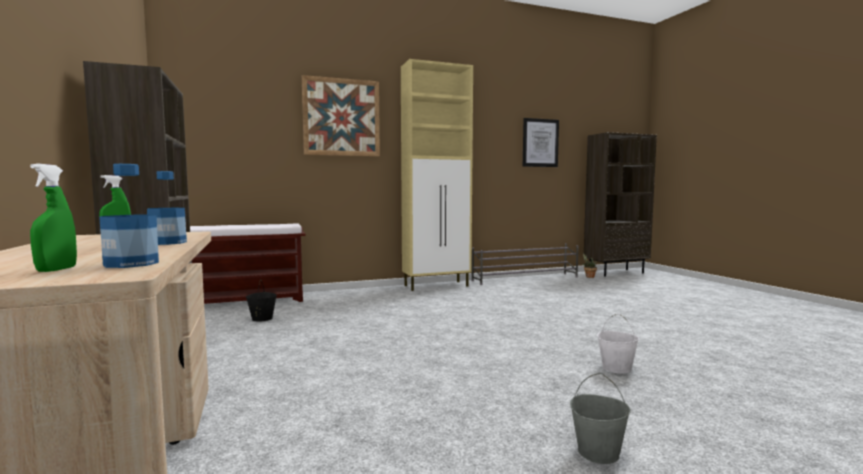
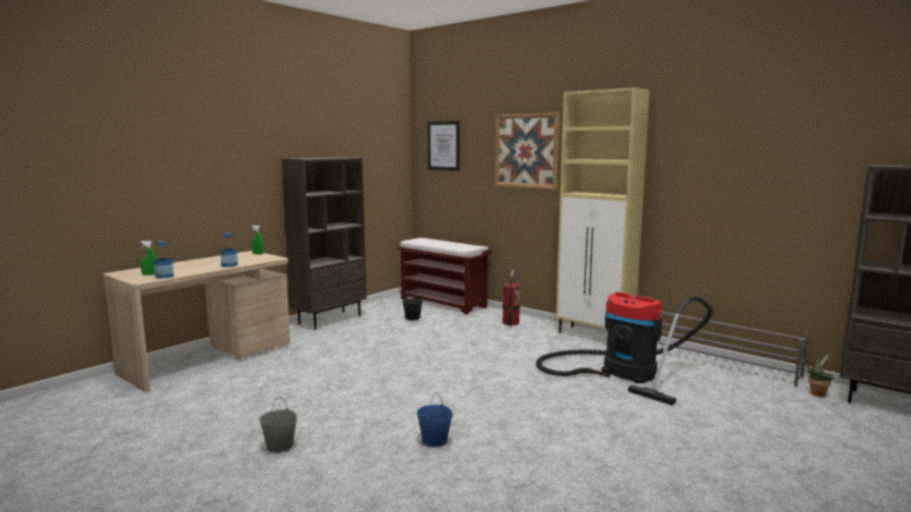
camera: 60 degrees right, 5 degrees up
(360, 296) = (510, 323): none -> fire extinguisher
(517, 295) = (623, 372): none -> vacuum cleaner
(540, 143) = (774, 176): picture -> picture (444, 146)
(617, 368) = (435, 441): white bucket -> blue bucket

